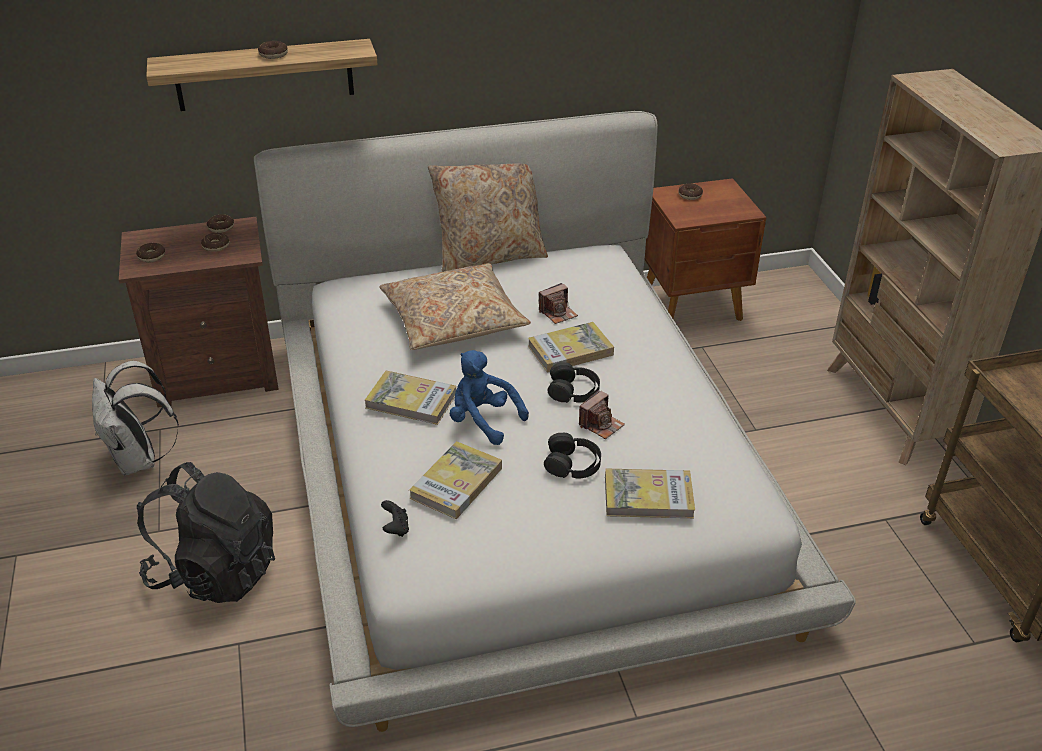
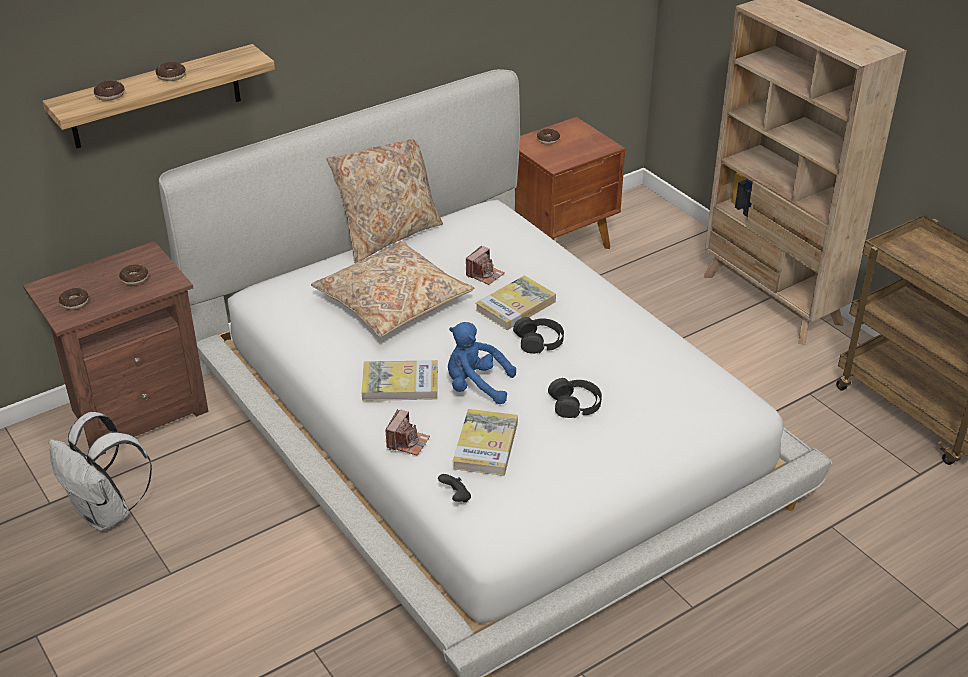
camera: 20 degrees left, 0 degrees up
(215, 572) = (251, 594): black backpack -> none
(221, 227) = (126, 259): donut -> donut (110, 95)
(601, 425) = (580, 365): camera -> camera (407, 442)
(648, 497) = (653, 416): book -> none

